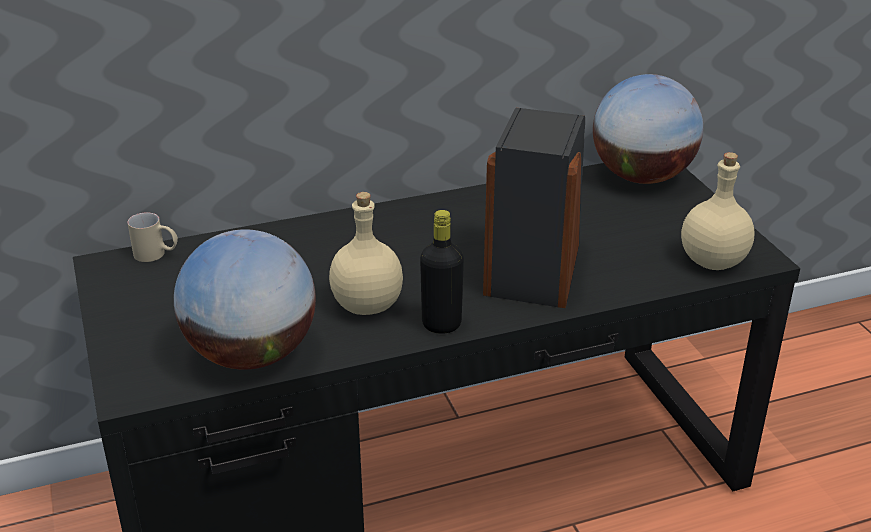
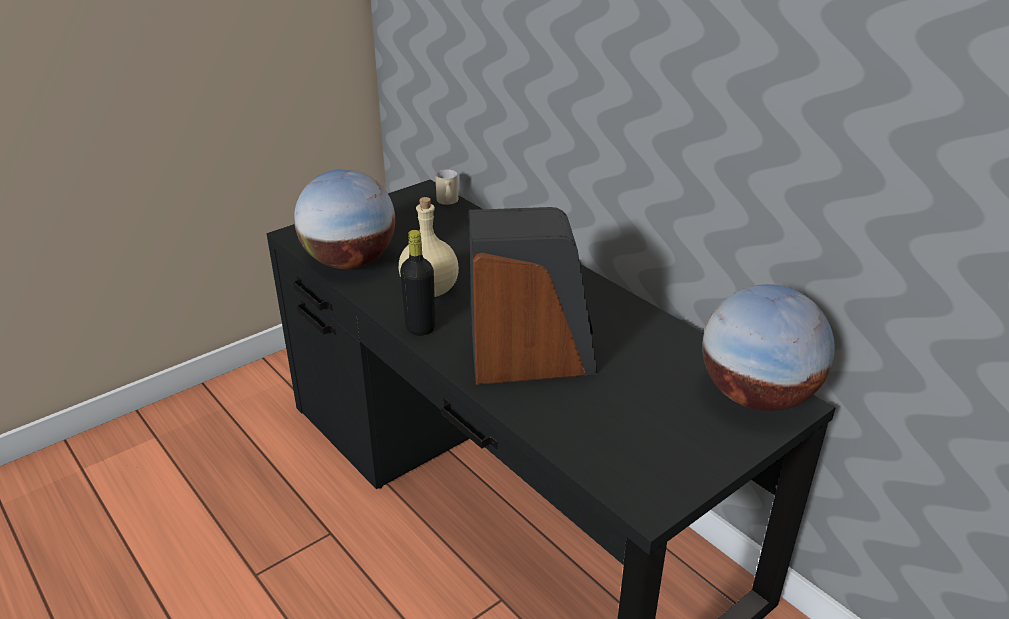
camera: 70 degrees right, 0 degrees up
(714, 261) = (617, 469): beige bottle -> none

